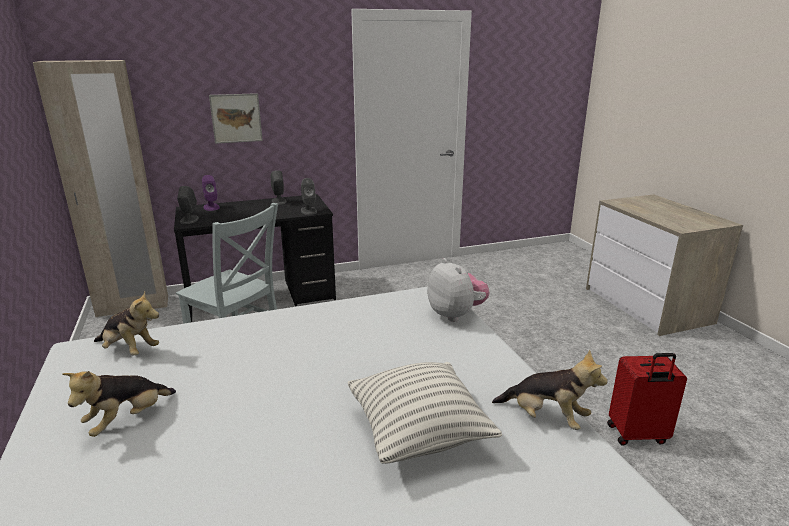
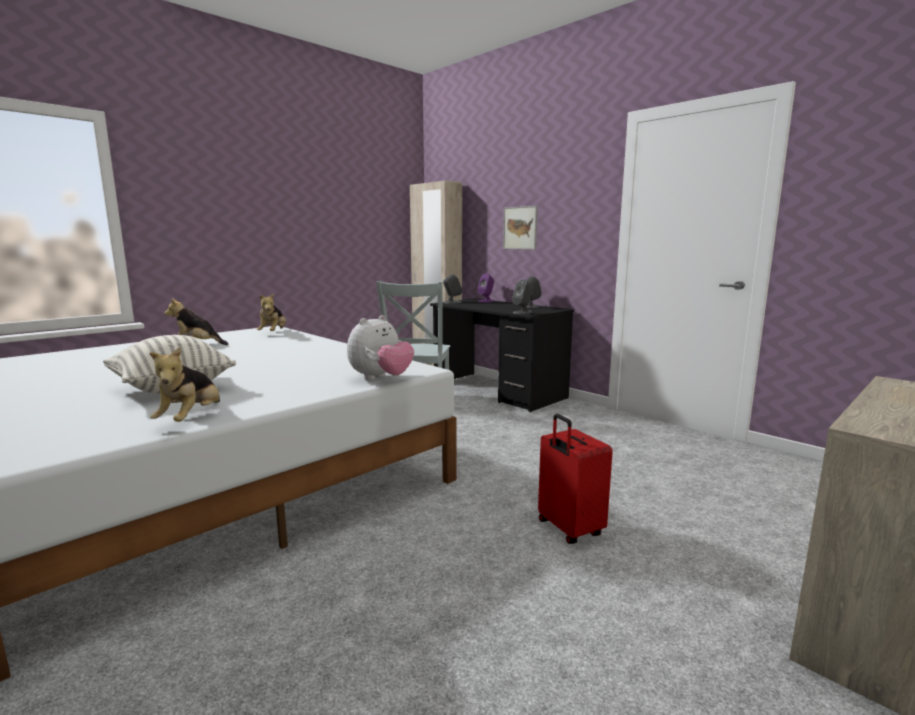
camera: 65 degrees right, 10 degrees down
(637, 435) = (417, 636): red suitcase -> red suitcase (568, 529)

